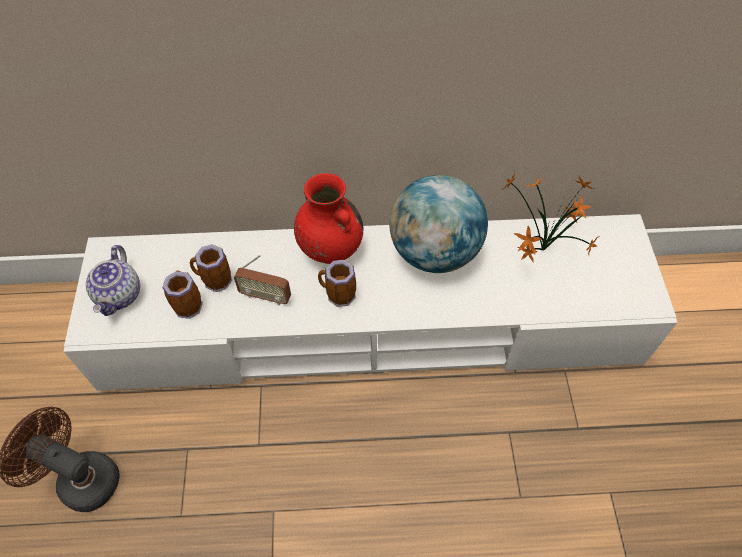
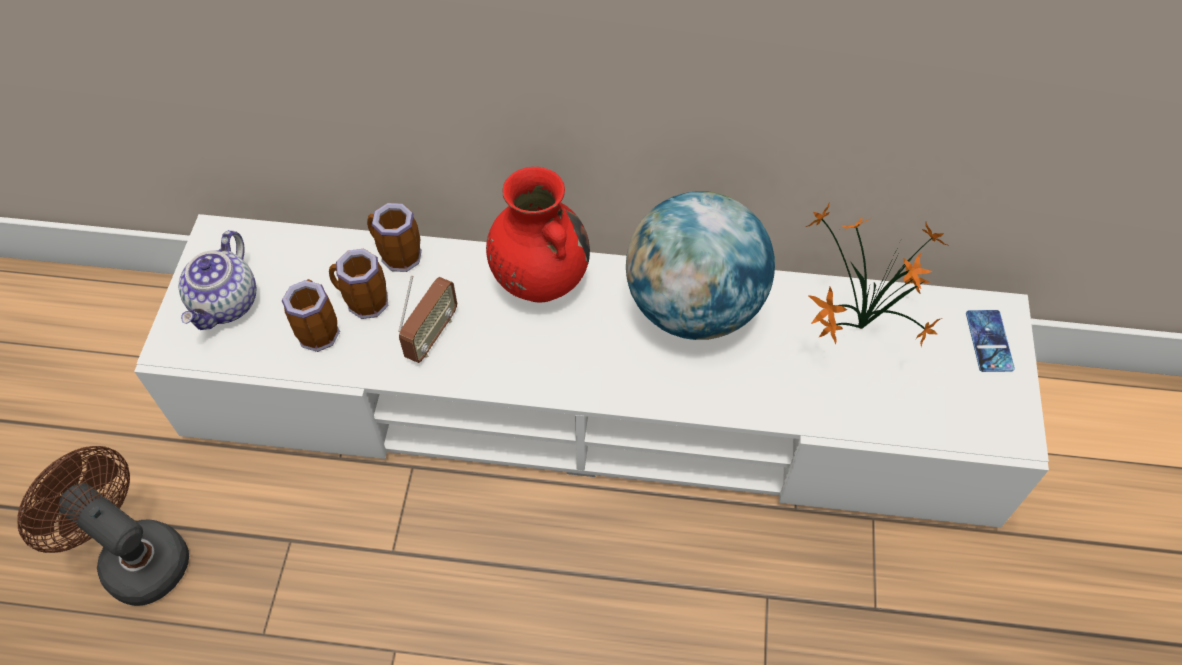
camera: 10 degrees right, 0 degrees up
(265, 296) = (431, 336): radio -> radio turned 90 degrees counterclockwise
(338, 296) = (537, 351): mug -> mug (397, 257)
(623, 246) = (989, 341): none -> phone

